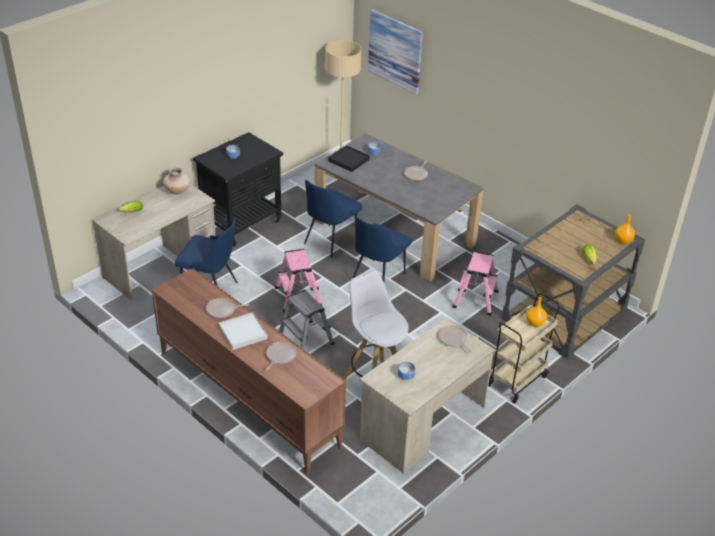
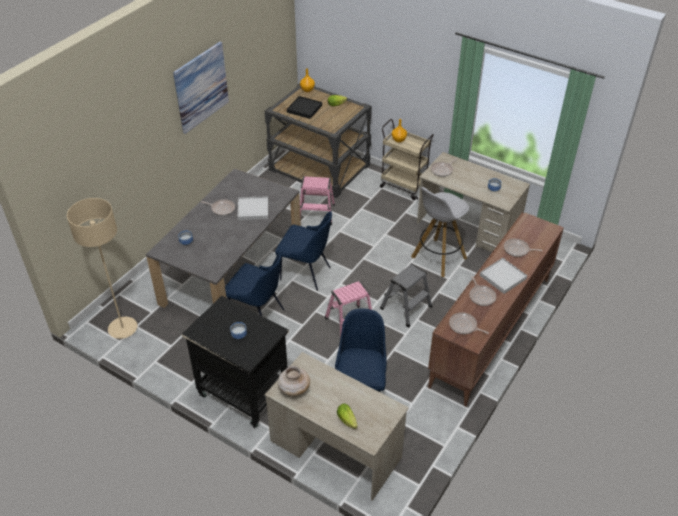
camera: 100 degrees left, 5 degrees up
(189, 289) = (464, 326): none -> frying pan
(349, 160) = (204, 258): black tray -> black tray (304, 109)
(395, 51) = (86, 177): picture -> picture (201, 87)
(410, 192) = (253, 210): none -> white tray

